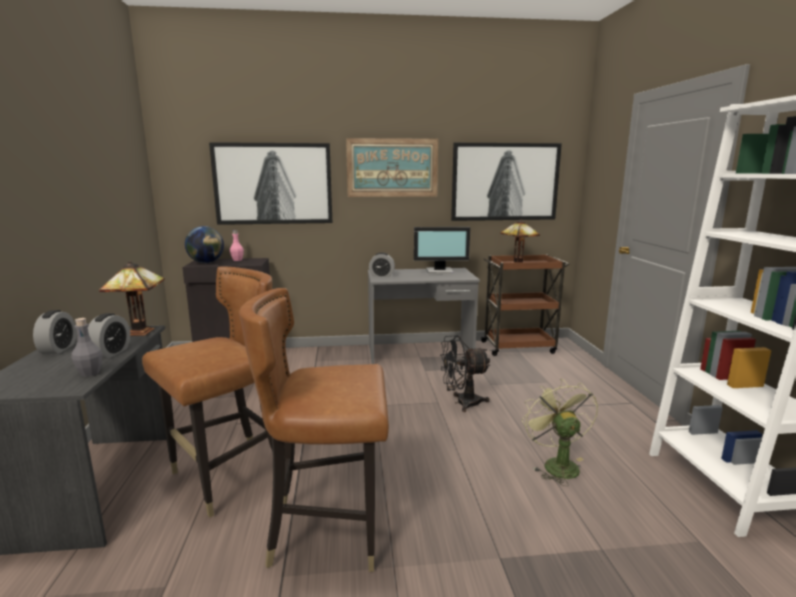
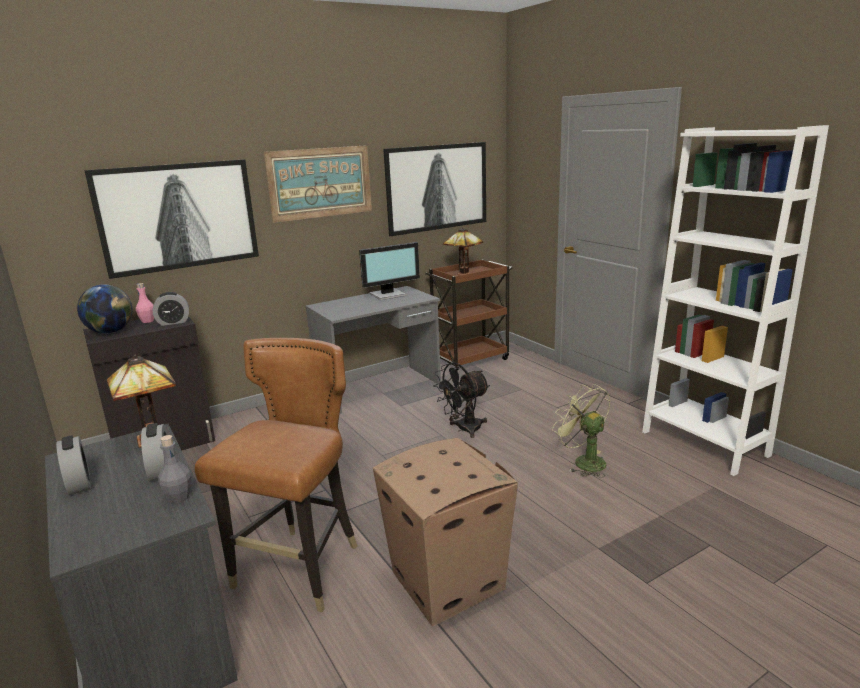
camera: 25 degrees left, 5 degrees up
(327, 530) = (447, 580): brown chair -> cardboard box
(381, 275) = (333, 310): alarm clock -> alarm clock (173, 322)

